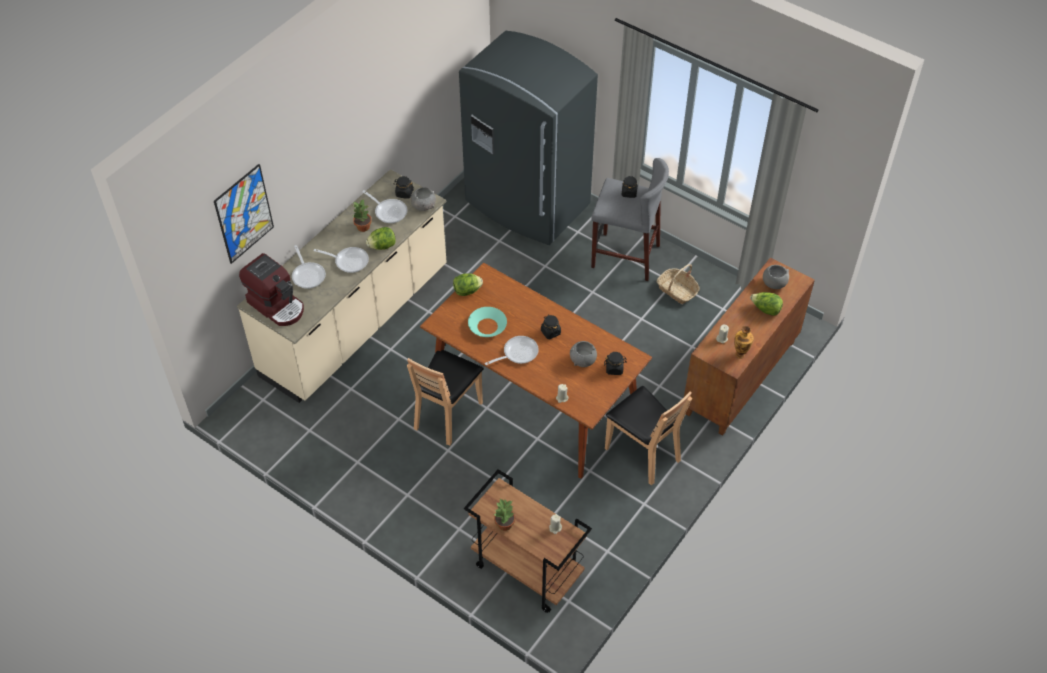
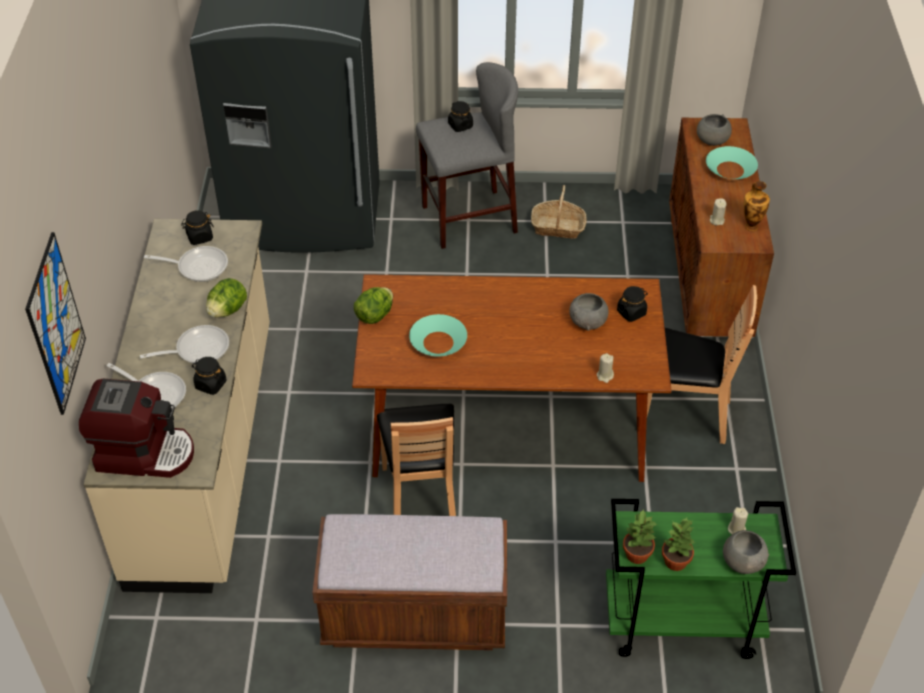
camera: 35 degrees left, 5 degrees down
(363, 227) = (179, 300): potted plant -> potted plant (636, 555)
(389, 477) = (414, 615): none -> brown bench
(424, 206) = (239, 240): grey bowl -> grey bowl (742, 562)
(517, 353) = (504, 354): frying pan -> none
(526, 570) = (680, 624): brown cart -> green cart
(550, 332) = (520, 311): black jar -> black jar (210, 384)
(765, 309) = (730, 170): lettuce -> turquoise bowl

